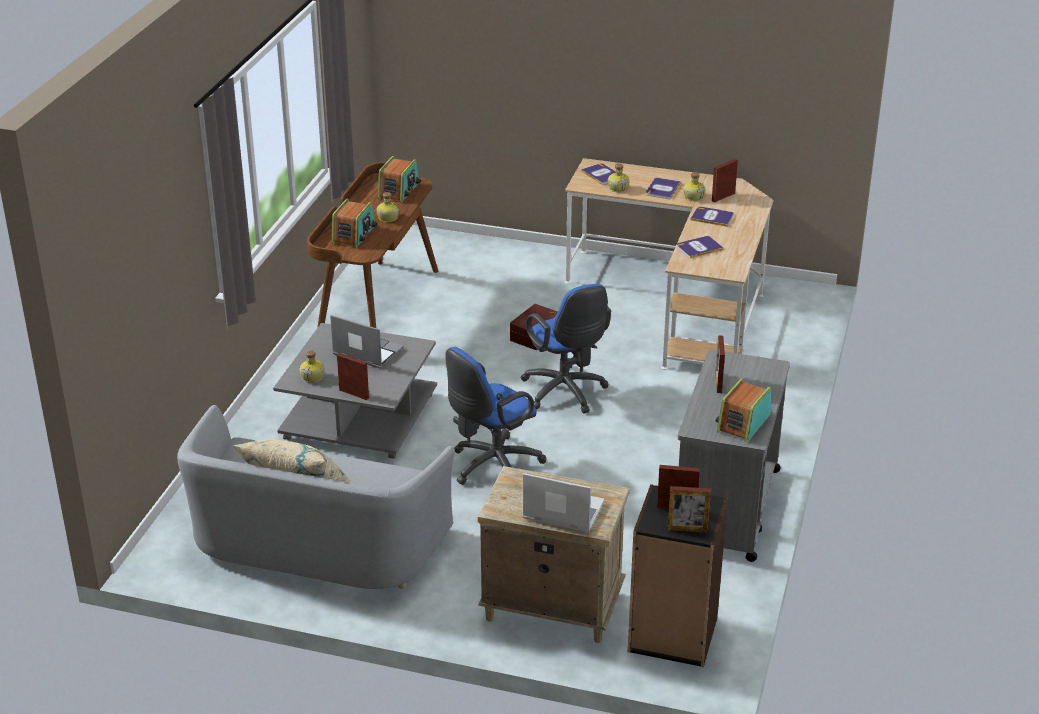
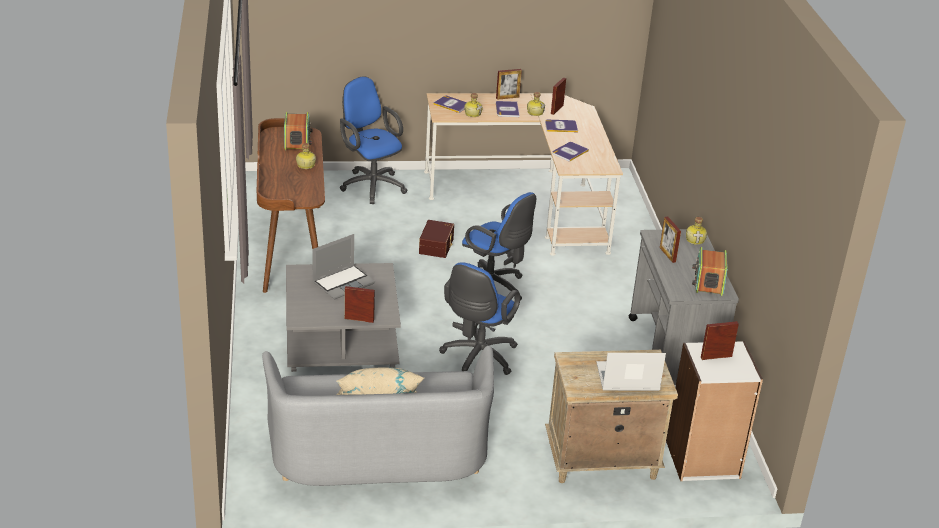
camera: 25 degrees left, 0 degrees up
(313, 377) = (314, 312): bottle -> bottle (695, 240)
(354, 235) = (288, 184): radio -> none
(366, 352) = (343, 282): laptop -> laptop turned 135 degrees clockwise
(510, 257) = (371, 185): none -> blue office chair
(672, 635) = (702, 460): black bookcase -> white bookcase
(687, 529) = (736, 371): picture frame -> picture frame (507, 97)

